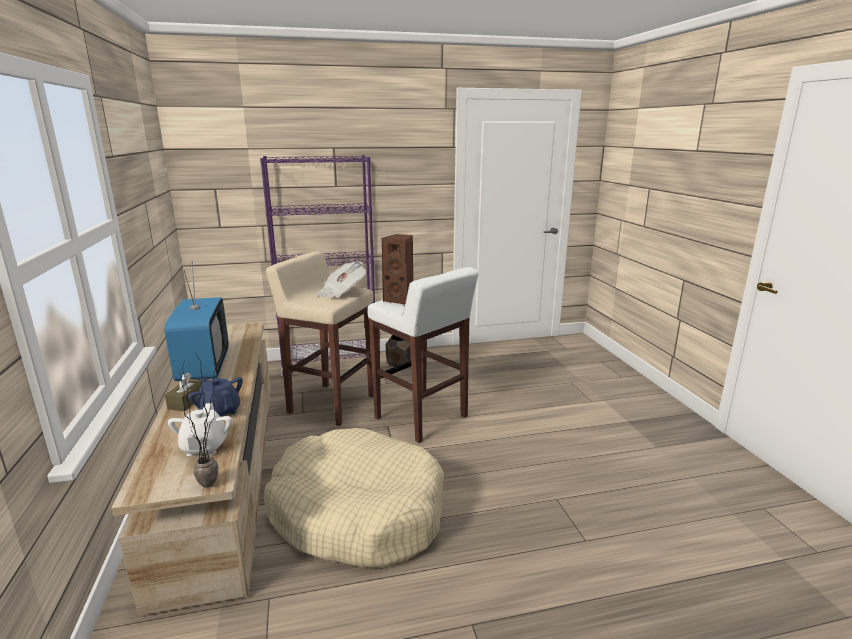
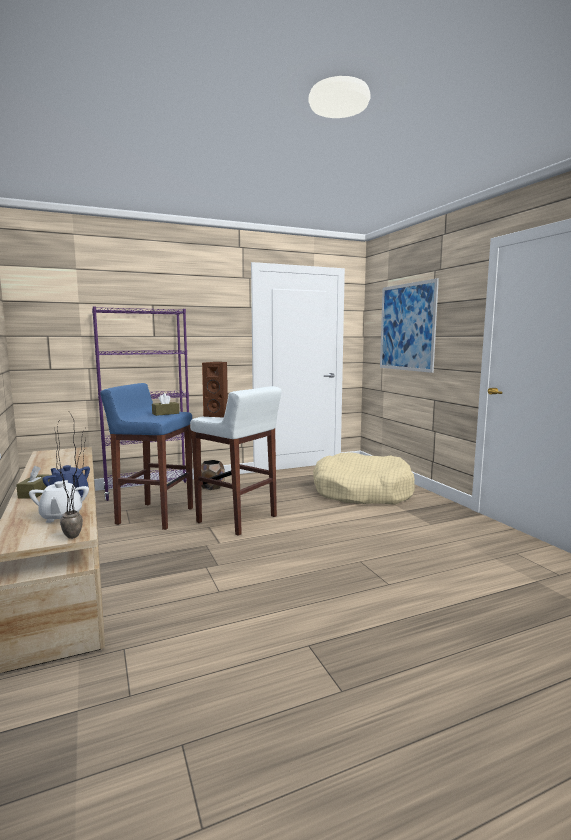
camera: 10 degrees left, 10 degrees down
(203, 367) = (44, 473): television -> none
(330, 404) = (154, 516): beige stool -> blue stool
(341, 292) = (165, 413): newspaper -> brown tissue box
(357, 512) = (194, 584): beige dog bed -> beige dog bed (362, 492)
(657, 177) = (407, 327): none -> picture

